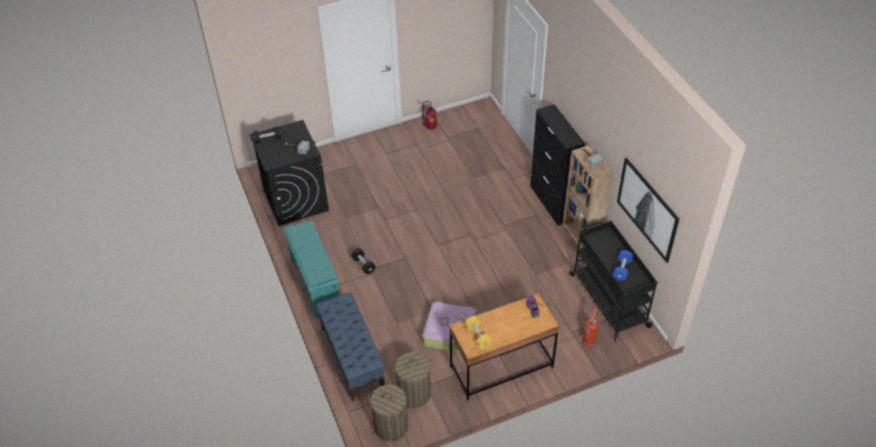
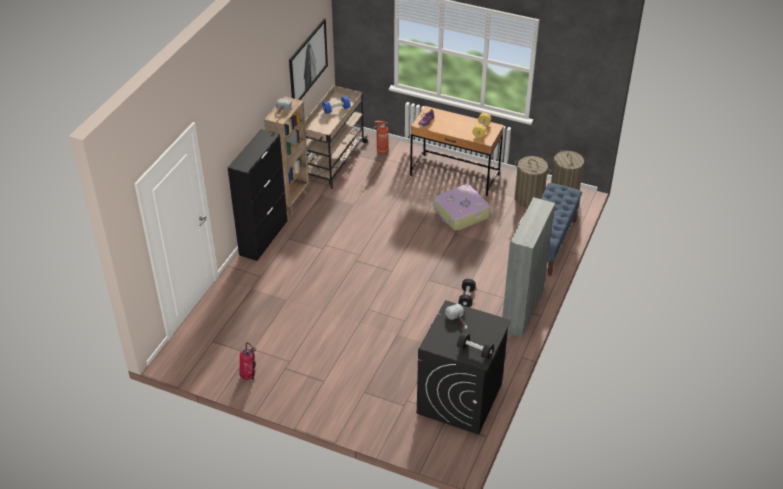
camera: 135 degrees left, 5 degrees down
(315, 284) = (522, 311): turquoise shoe rack -> grey cabinet
(608, 299) = (333, 161): black cart -> beige cart

